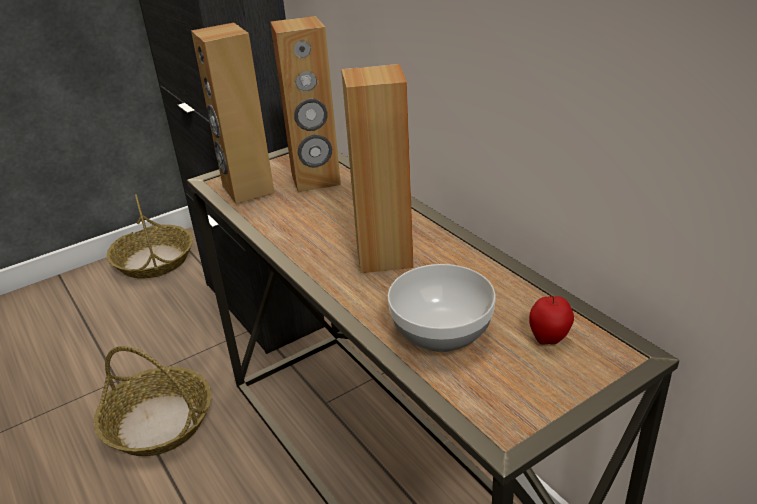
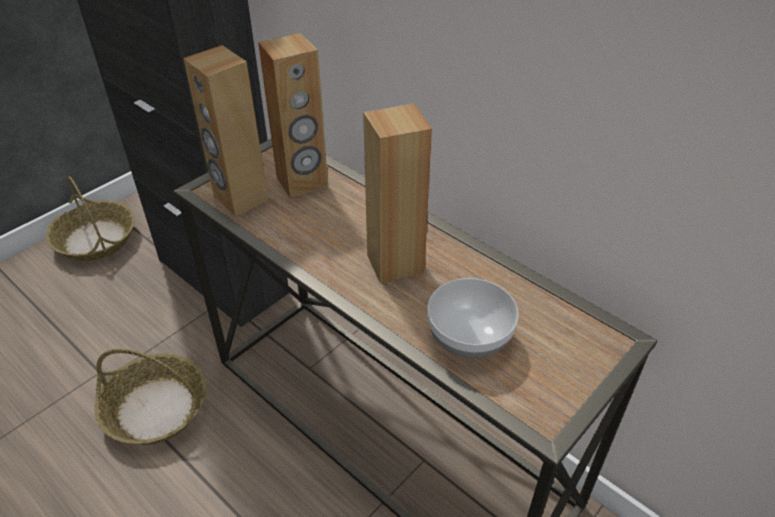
camera: 15 degrees left, 10 degrees up
(549, 339) = (556, 333): apple -> none

